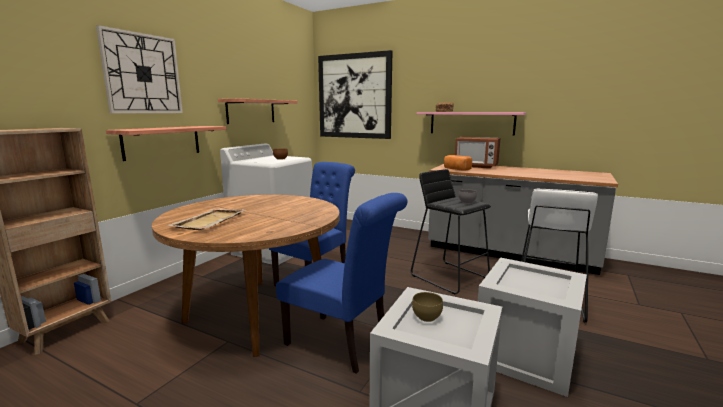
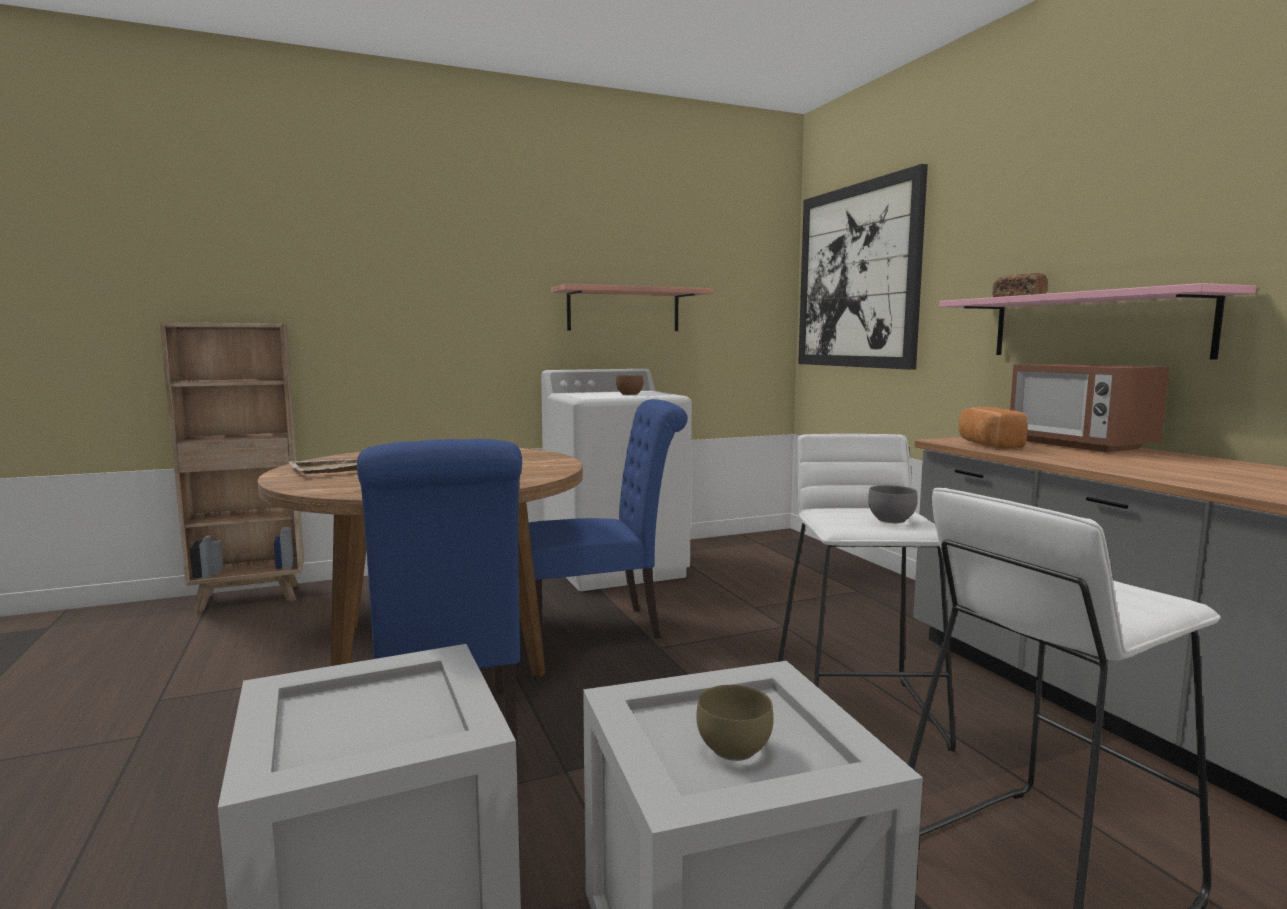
camera: 40 degrees right, 5 degrees down
(143, 74) = (416, 250): wall clock -> none
(162, 142) = (439, 353): shelf -> none
(426, 318) = (374, 701): brown bowl -> brown bowl (731, 750)
(449, 276) = (859, 712): black stool -> white stool

